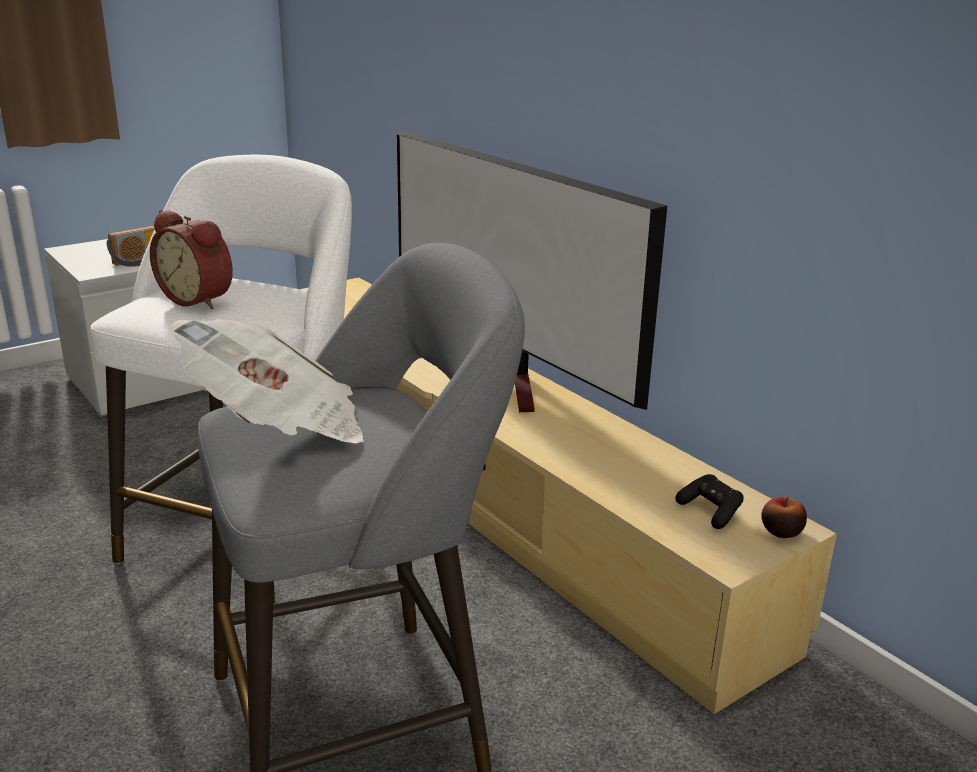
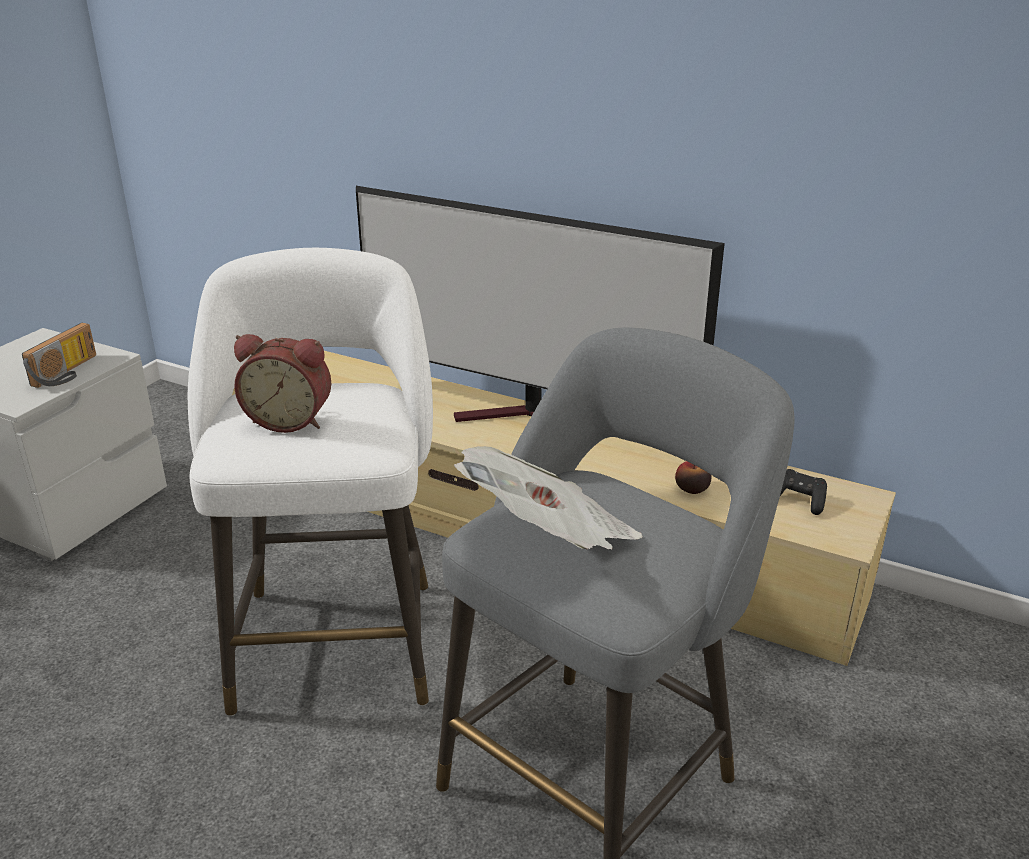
camera: 25 degrees left, 5 degrees up
(781, 532) = (860, 503): apple -> apple (692, 488)

